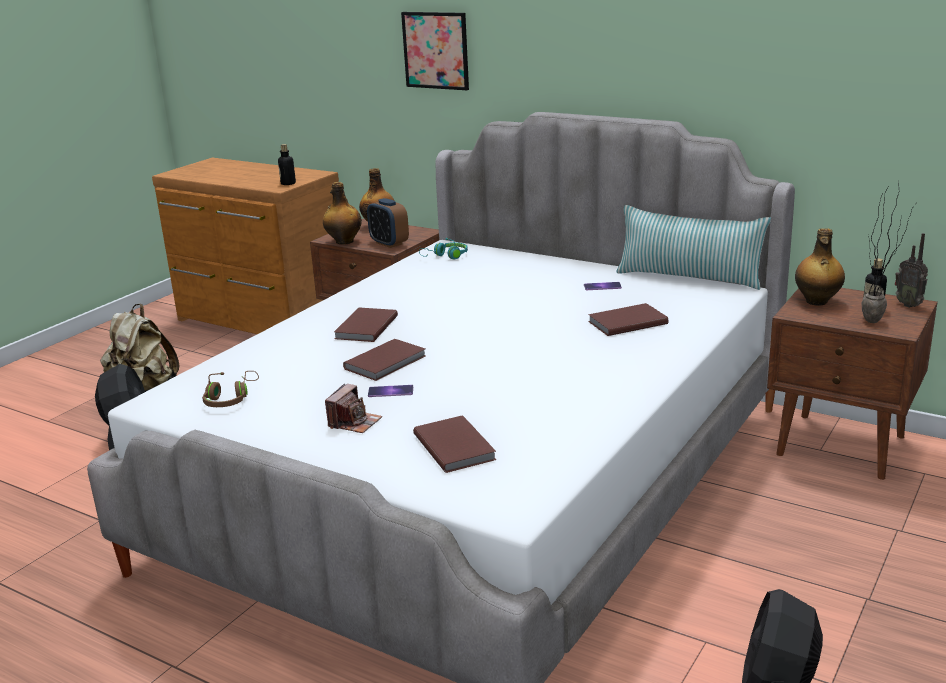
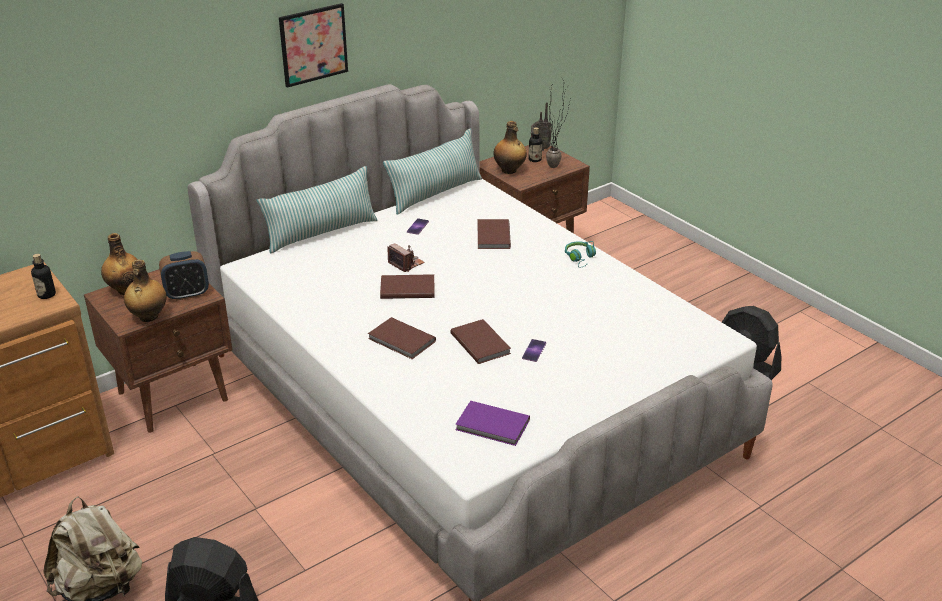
camera: 70 degrees left, 10 degrees up
(230, 399) = (493, 426): brown headphones -> purple book
(354, 422) = (575, 374): camera -> camera (406, 263)
(436, 50) = (152, 92): picture -> picture (313, 44)
(446, 256) = (273, 272): turquoise headphones -> turquoise headphones (580, 258)
(455, 446) = (634, 341): brown book -> brown book (406, 288)
(538, 255) = (321, 233): none -> pillow

